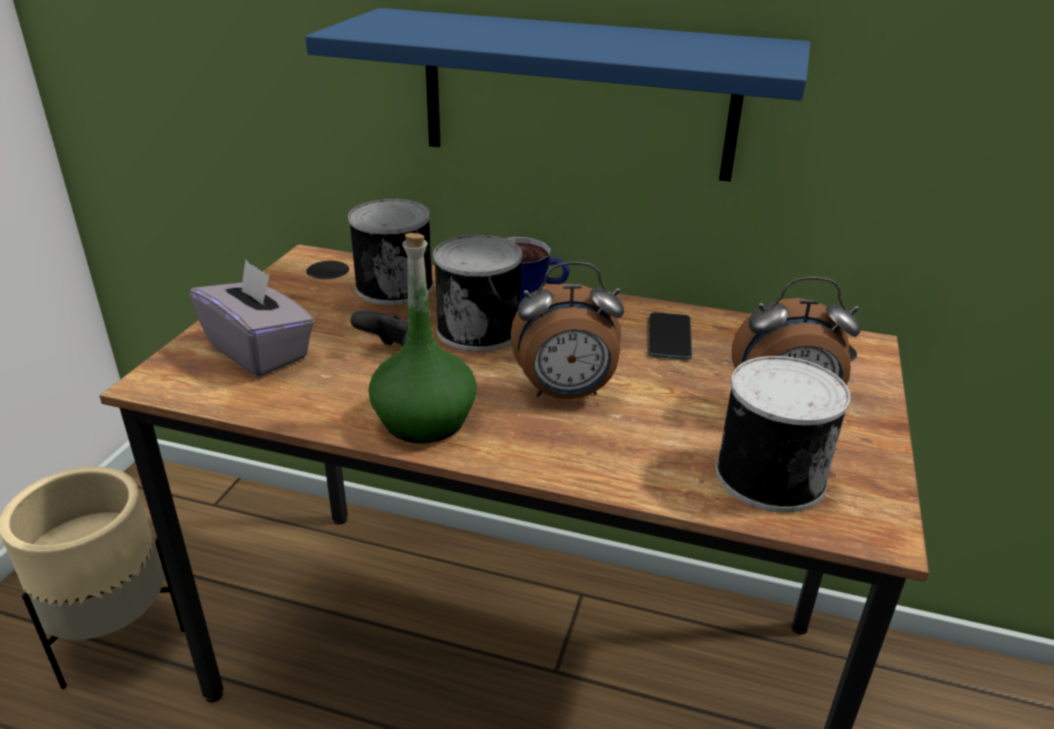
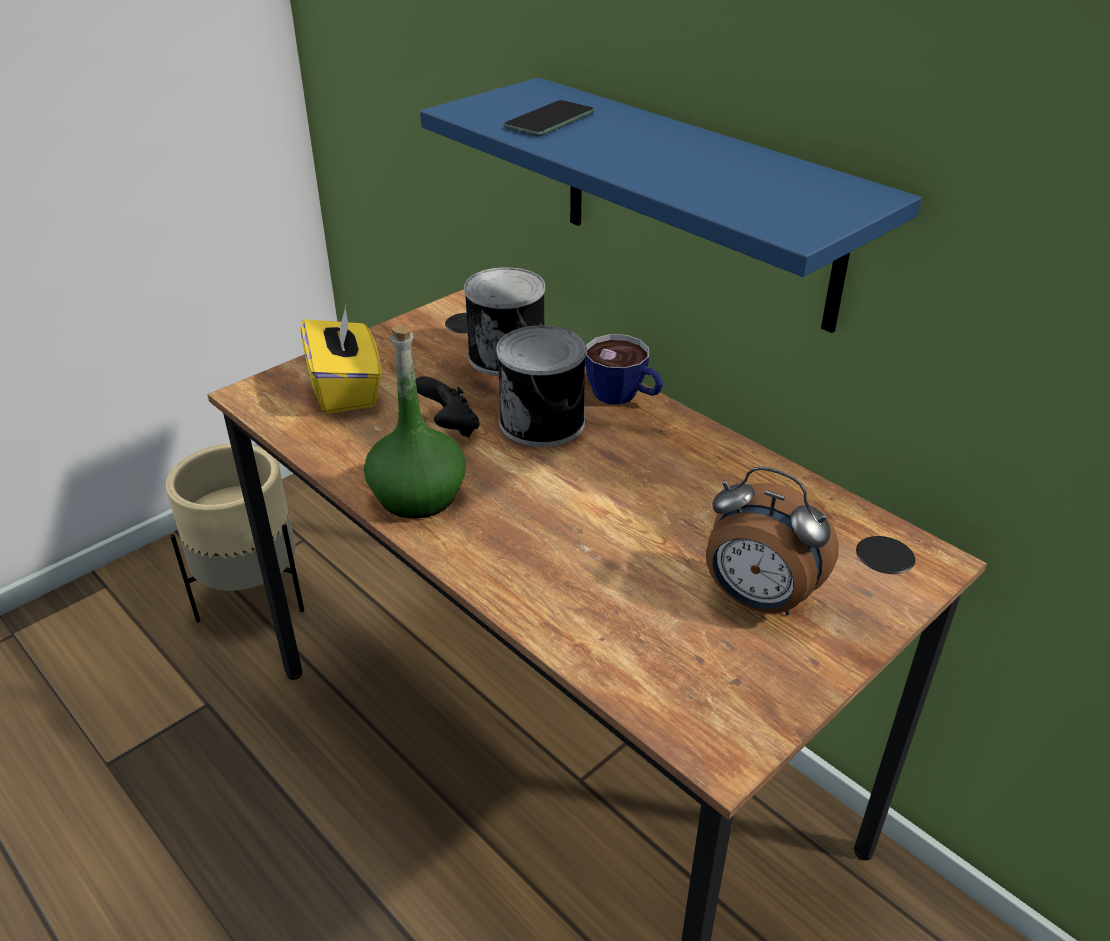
camera: 30 degrees right, 5 degrees up
(259, 351) = (346, 389): grey tissue box -> yellow tissue box
(566, 393) = (560, 511): alarm clock -> none
(669, 337) = (719, 485): phone -> phone (549, 120)
(767, 474) = (670, 657): can -> none

